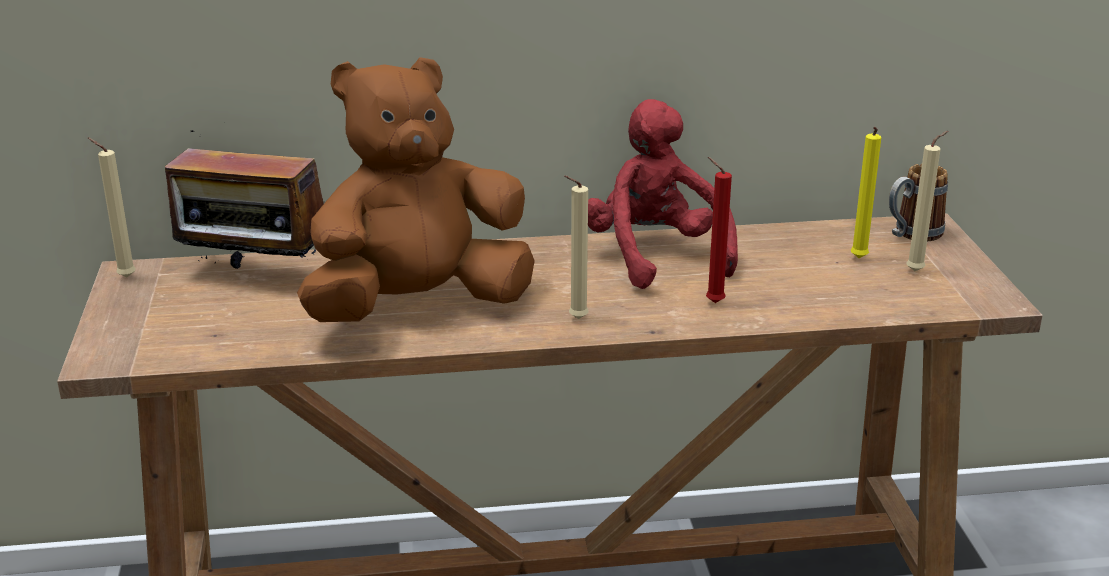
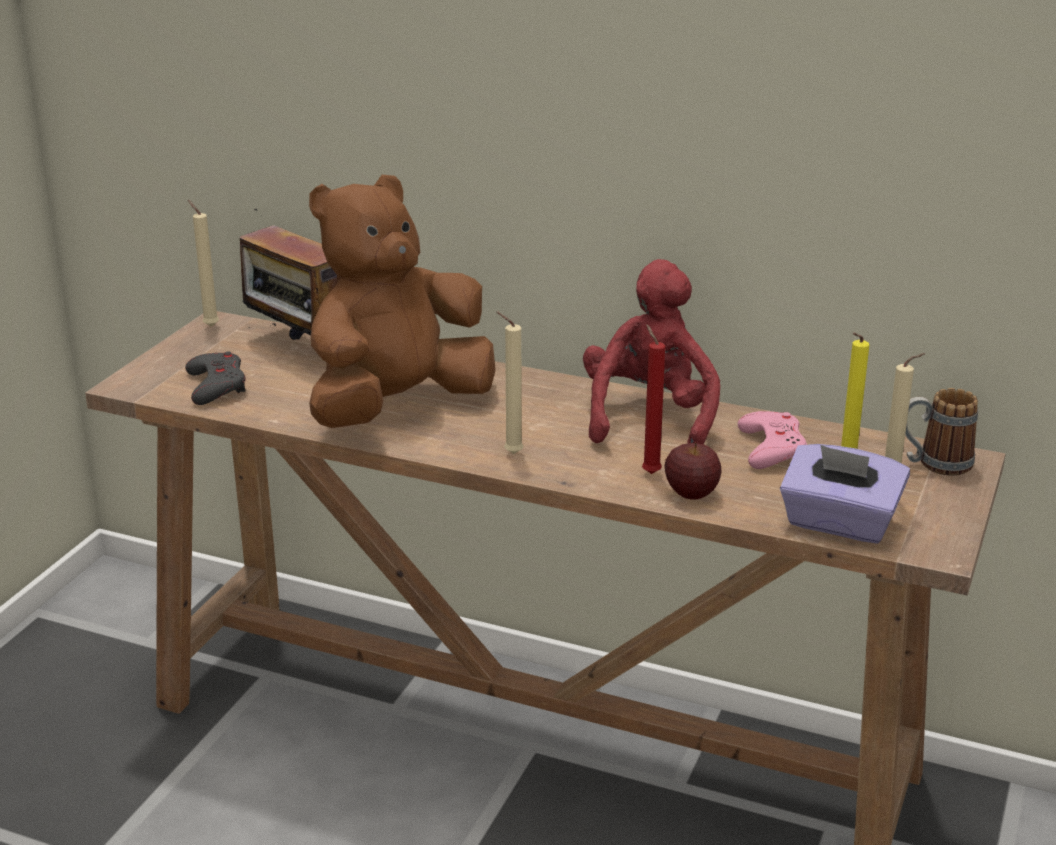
camera: 30 degrees right, 0 degrees up
(204, 334) = (216, 385): none -> grey game controller
(418, 306) = (396, 407): brown plush toy -> brown plush toy turned 45 degrees counterclockwise
(767, 310) = (691, 494): none -> apple
(781, 255) = (771, 448): none -> pink game controller
(905, 301) = (839, 523): none -> purple tissue box

